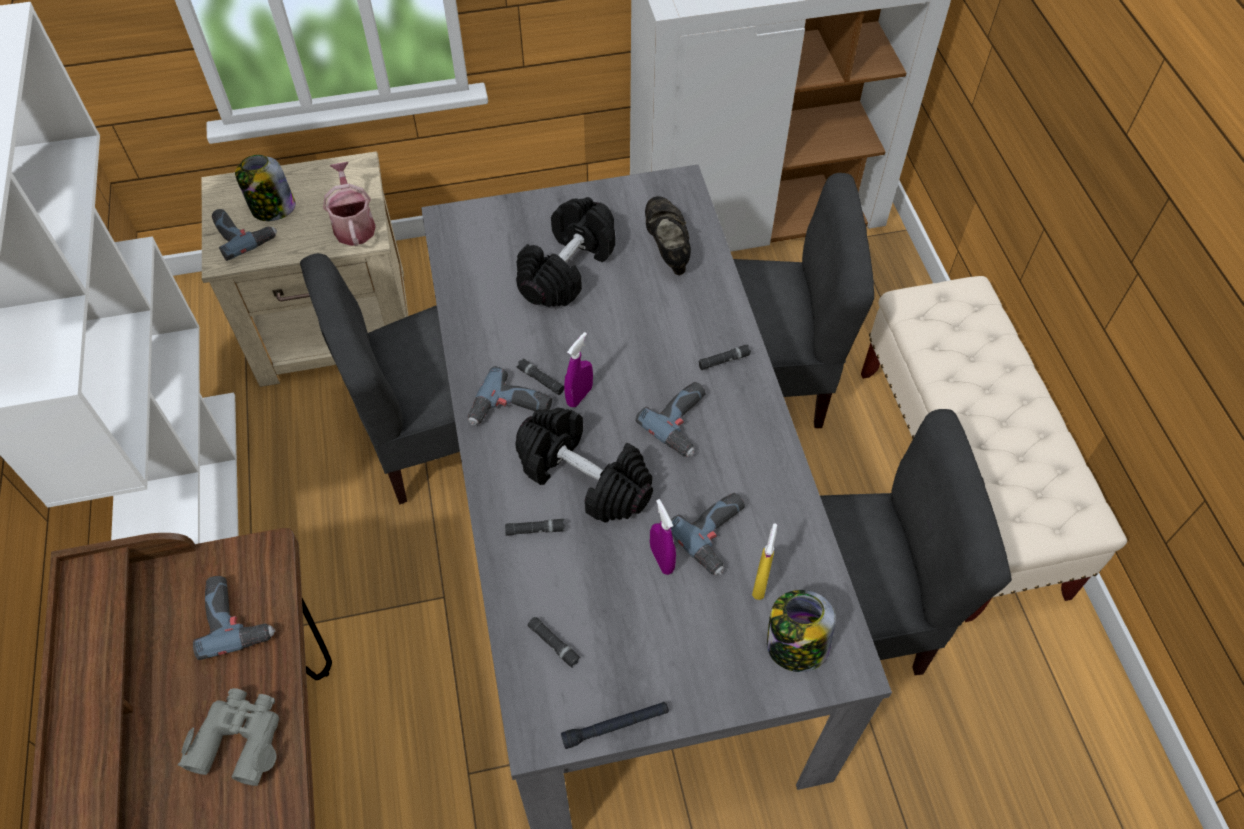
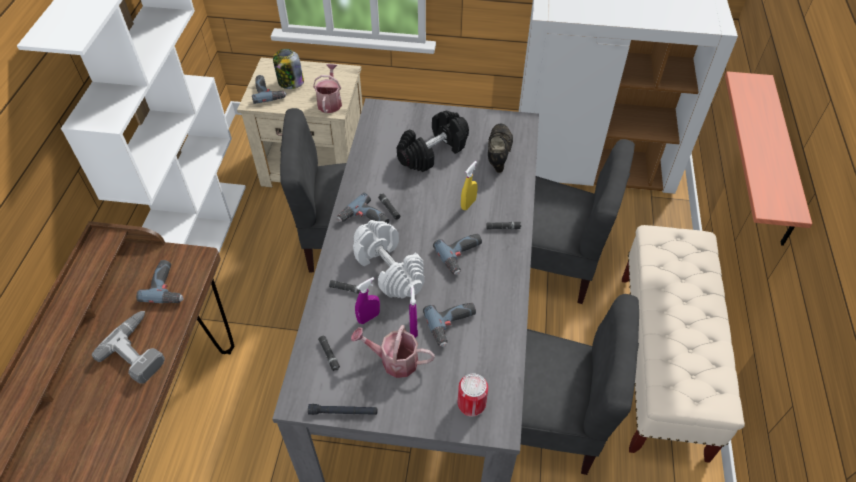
camera: 20 degrees right, 5 degrees down
(239, 739) = (140, 350): grey binoculars -> power drill
(579, 396) = (407, 223): purple spray bottle -> purple spray bottle (368, 317)
(585, 478) = (389, 269): black dumbbell -> white dumbbell
(655, 619) = (394, 360): none -> watering can
(760, 583) = (466, 360): yellow spray bottle -> yellow spray bottle (468, 204)
(795, 646) = (471, 403): jar -> can
(1086, 161) = (779, 163): none -> shelf

